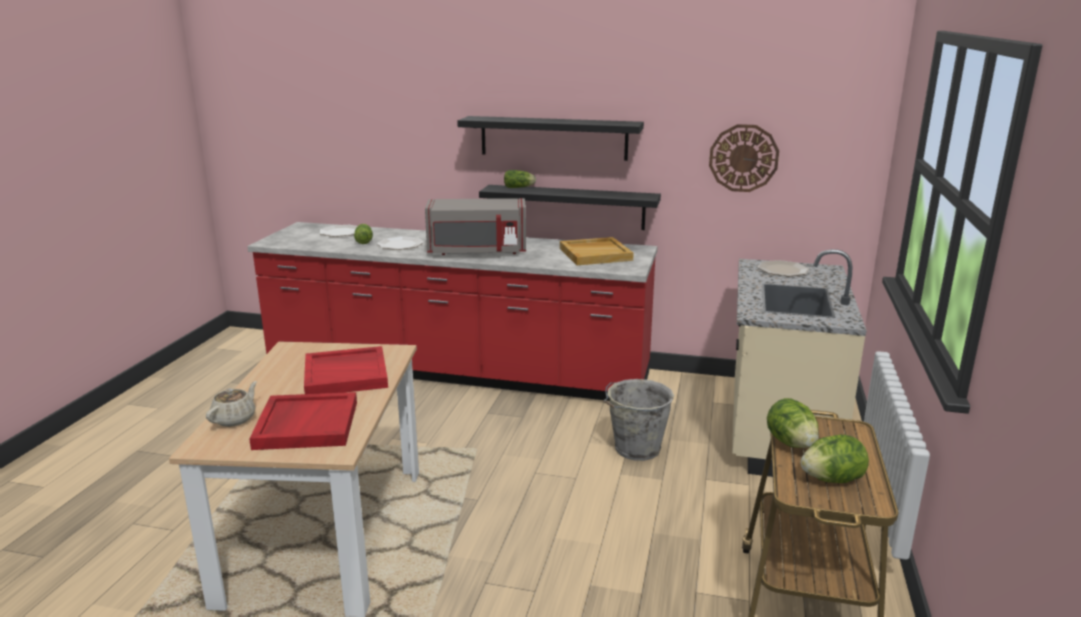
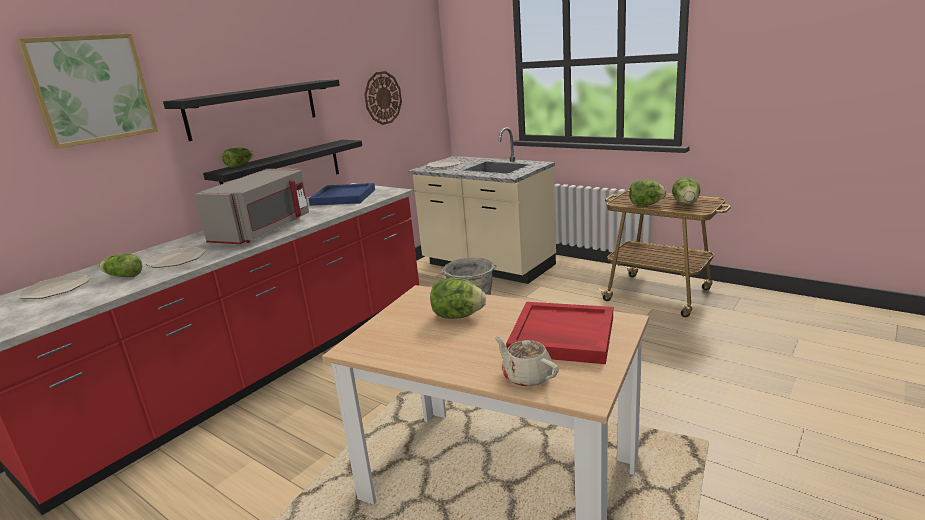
camera: 65 degrees left, 0 degrees up
(346, 374) = (457, 316): red tray -> lettuce
(417, 97) = (92, 89): none -> picture
(595, 254) = (343, 197): beige tray -> blue tray

